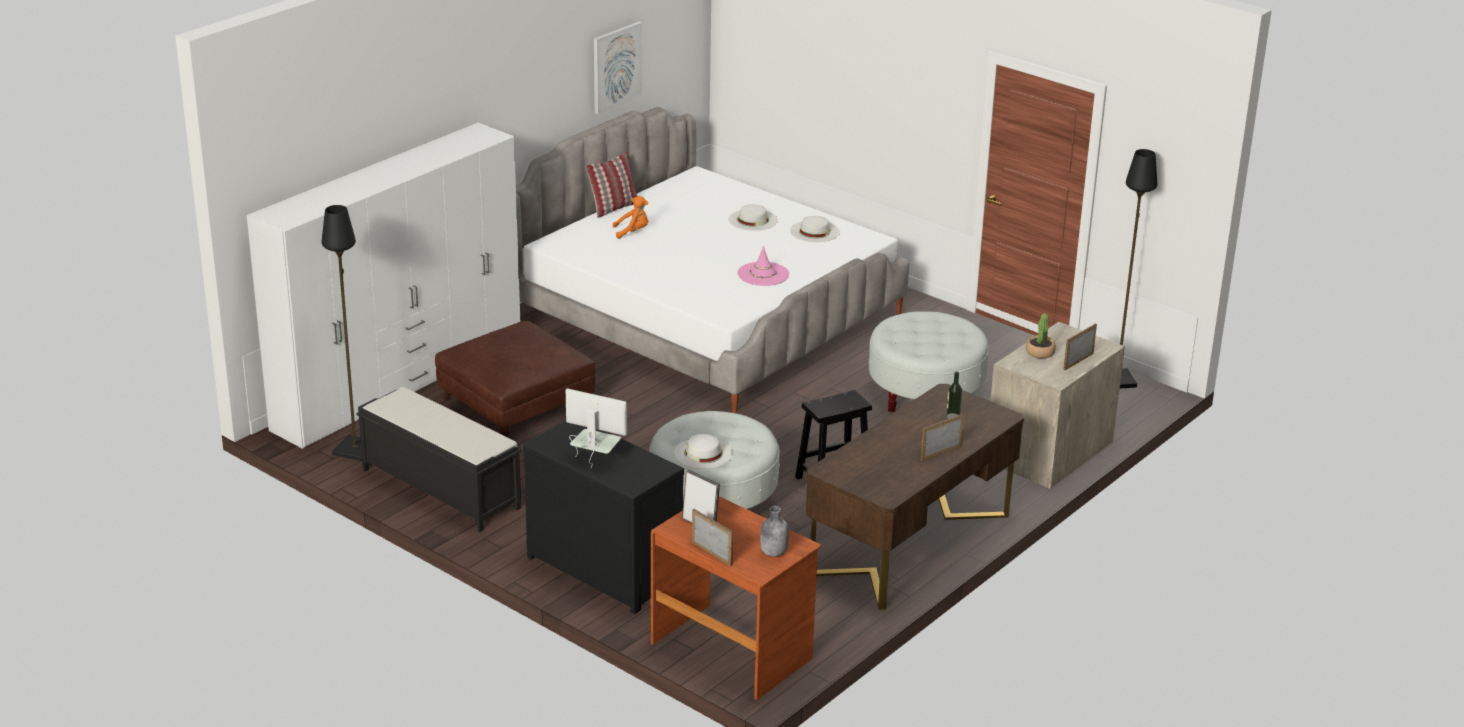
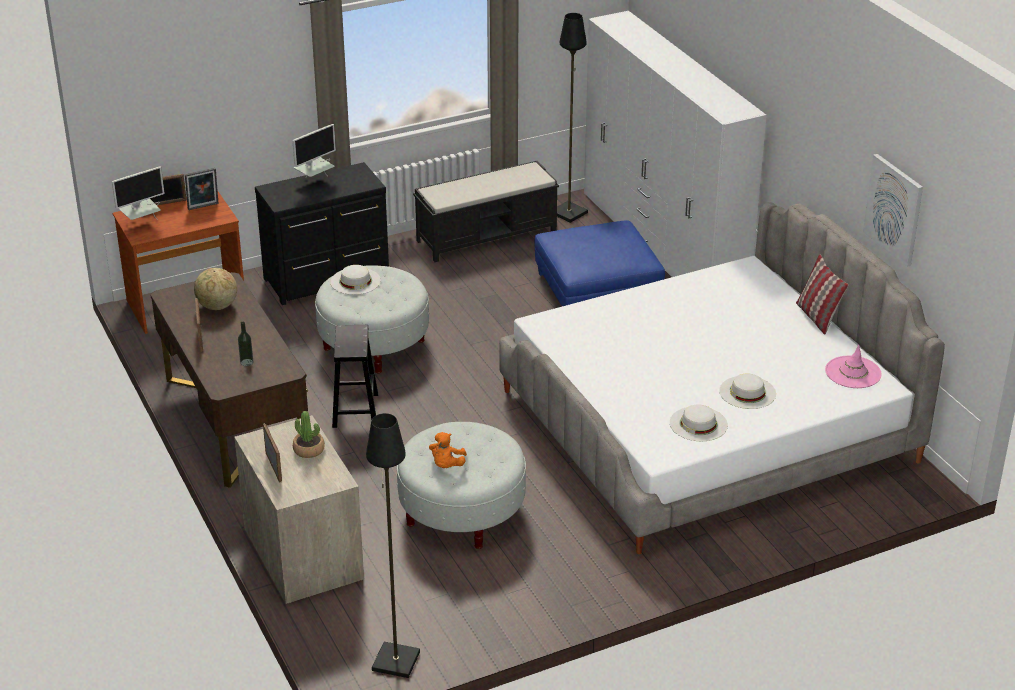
camera: 115 degrees right, 5 degrees up
(517, 401) = (597, 290): brown ottoman -> blue ottoman
(632, 232) = (753, 315): orange plush toy -> orange plush toy (447, 465)
(763, 274) = (616, 365): pink hat -> pink hat (853, 372)
(773, 553) = (142, 224): grey bottle -> monitor
(879, 461) = (217, 306): none -> globe

